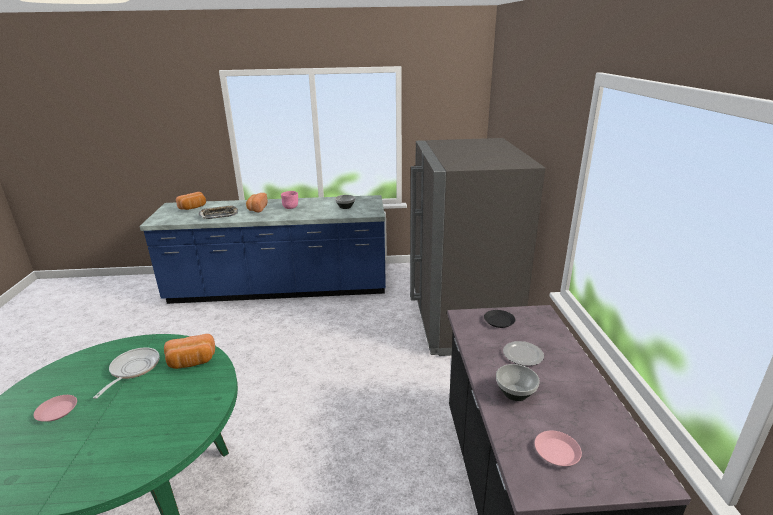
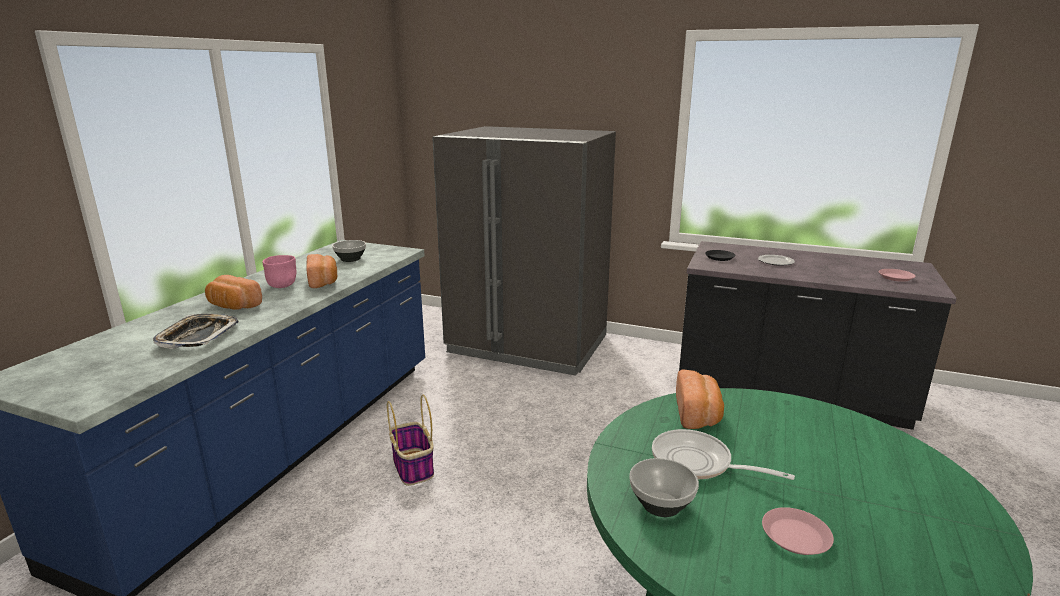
camera: 65 degrees left, 5 degrees down
(193, 207) = (89, 356): bread -> bread (323, 281)
(282, 330) = (413, 467): none -> basket
(514, 393) = (827, 273): bowl -> bowl (661, 505)

